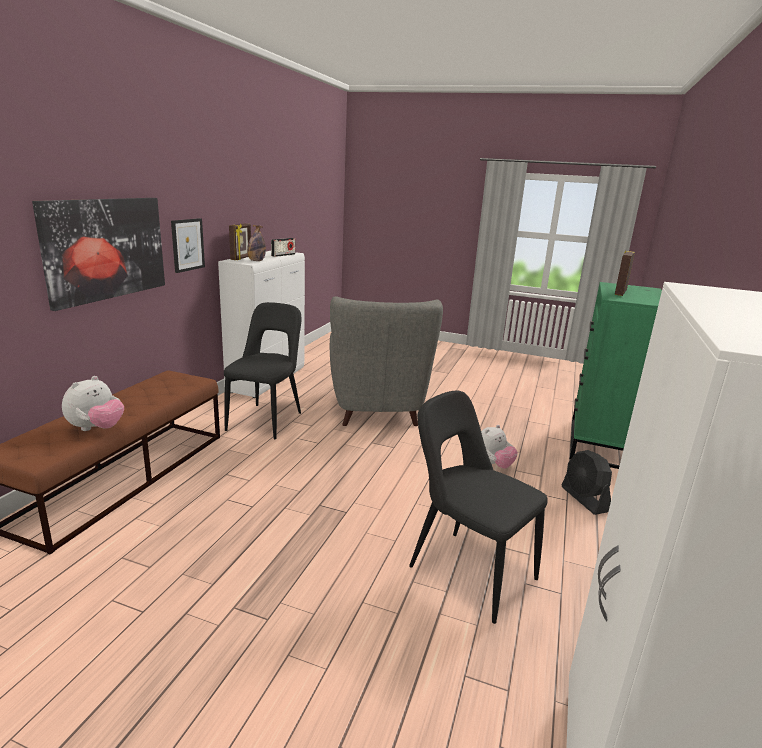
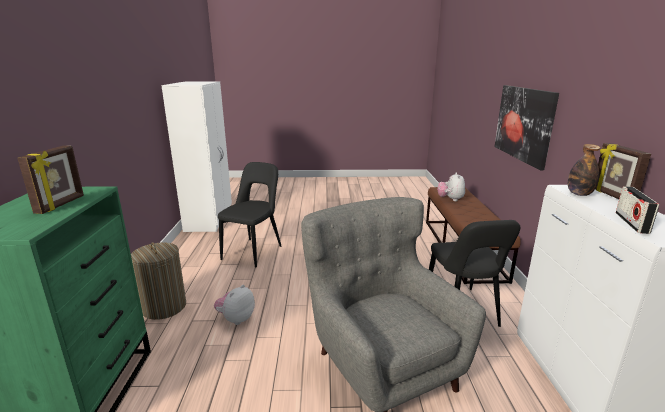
camera: 160 degrees right, 0 degrees up
(187, 245) = (574, 147): picture -> none
(467, 570) = (254, 251): black chair -> black chair turned 90 degrees counterclockwise
(584, 499) = (164, 307): black fan -> laundry basket

